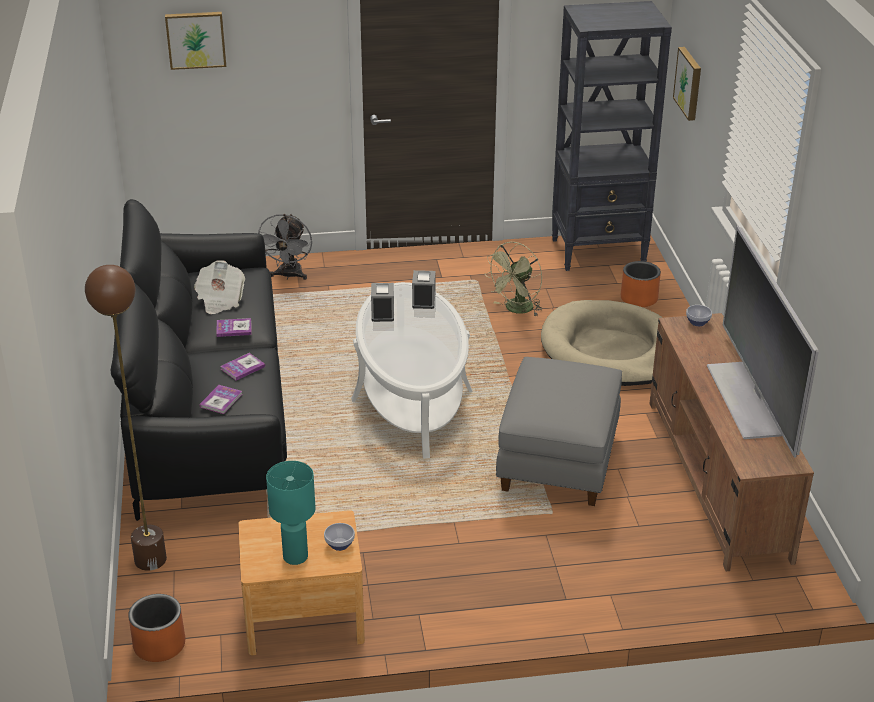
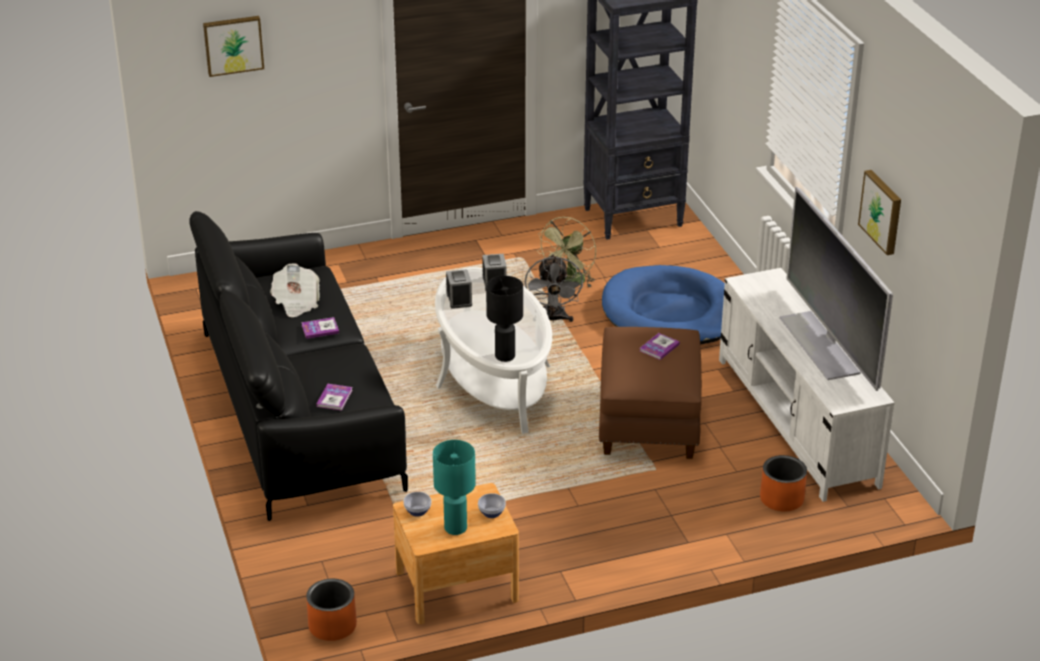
camera: 10 degrees left, 0 degrees up
(150, 560) = (295, 554): brown floor lamp -> none
(242, 368) = (343, 365): book -> book (659, 347)
(288, 276) = (333, 271): grey fan -> grey fan (553, 319)
(410, 376) = (505, 356): none -> black table lamp
(559, 462) = (649, 422): grey ottoman -> brown ottoman
(612, 350) = (671, 313): beige dog bed -> blue dog bed
(639, 299) = (684, 260): orange planter -> orange planter (782, 499)
(689, 83) = (717, 48): picture -> picture (882, 211)
(697, 322) = (761, 278): bowl -> bowl (417, 511)
(717, 479) = (797, 422): brown tv stand -> white tv stand

